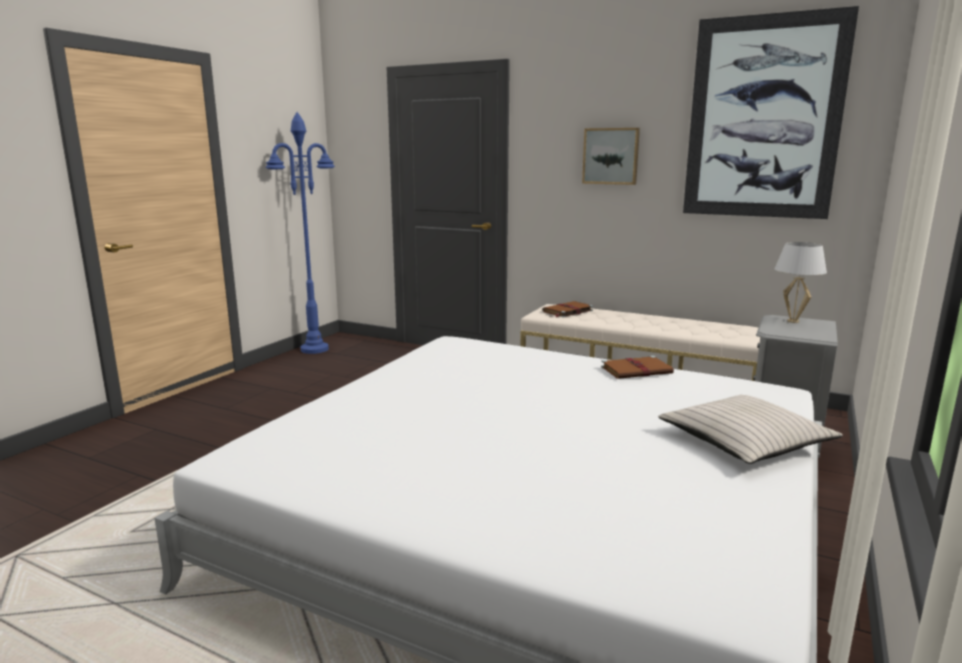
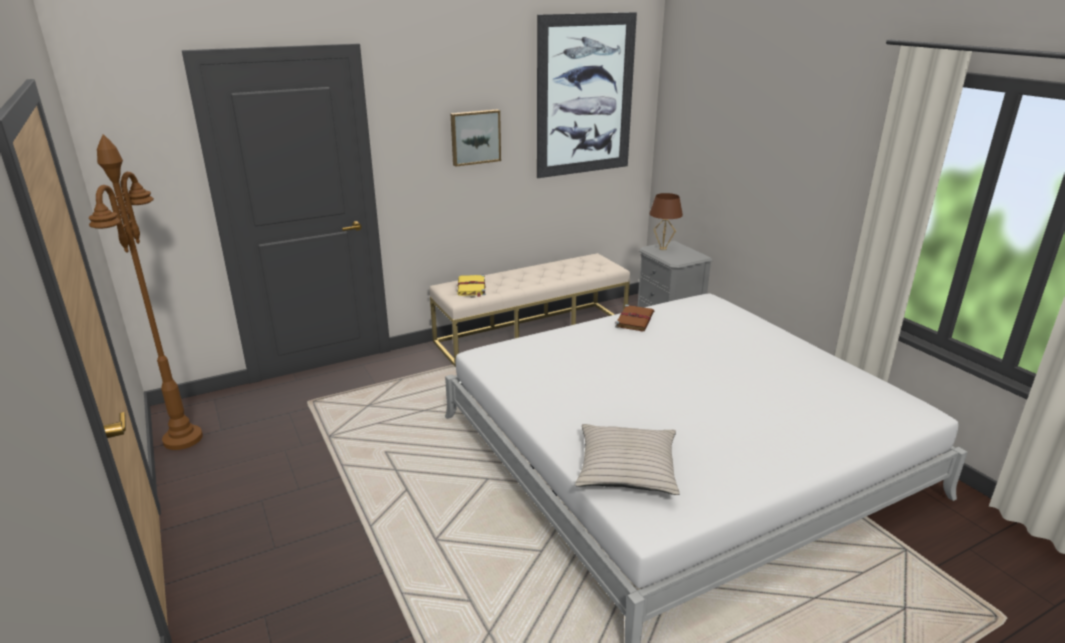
camera: 55 degrees left, 10 degrees up
(314, 349) = (183, 439): blue floor lamp -> brown floor lamp
(567, 311) = (471, 287): brown book -> yellow book
(744, 442) = (767, 340): beige pillow -> beige pillow (626, 469)
(793, 321) = (663, 249): white table lamp -> brown table lamp

